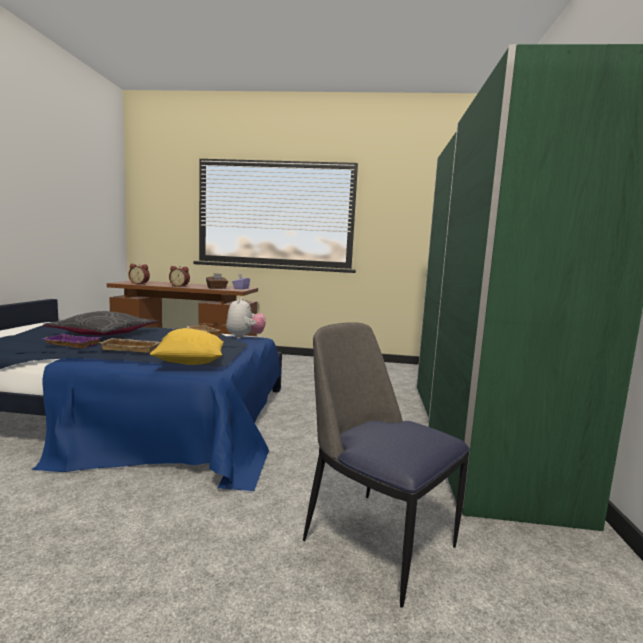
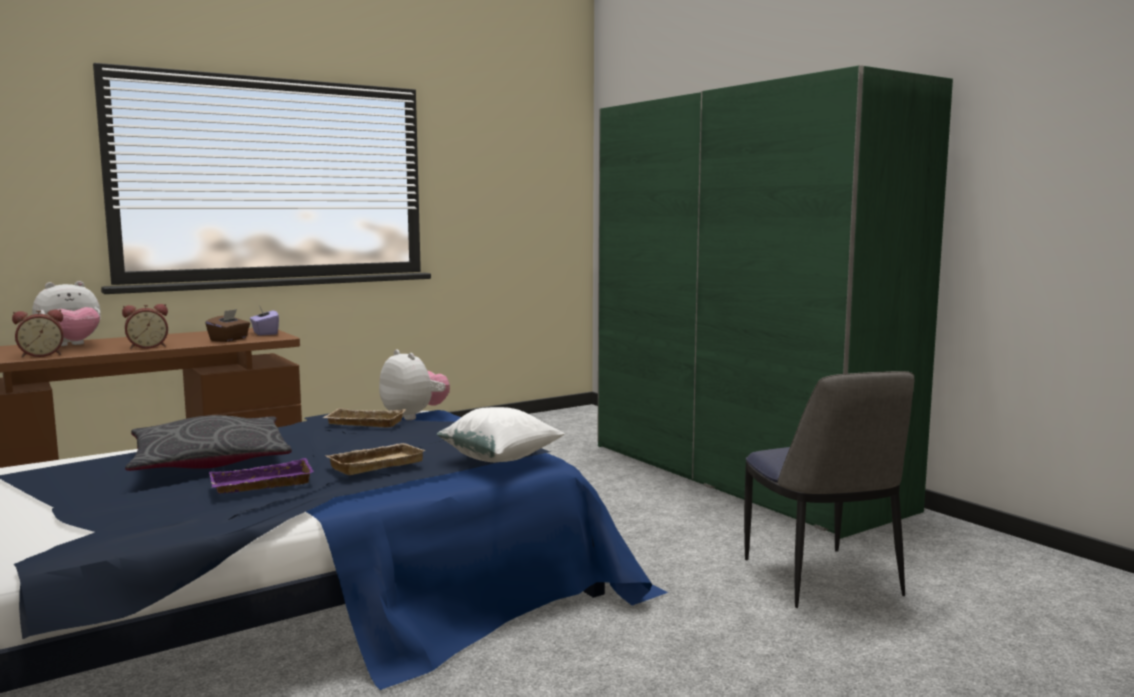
camera: 40 degrees left, 0 degrees up
(163, 283) = (72, 346): none -> plush toy
(189, 363) = (500, 459): yellow pillow -> white pillow
(376, 540) = (822, 579): chair -> chair turned 105 degrees counterclockwise

